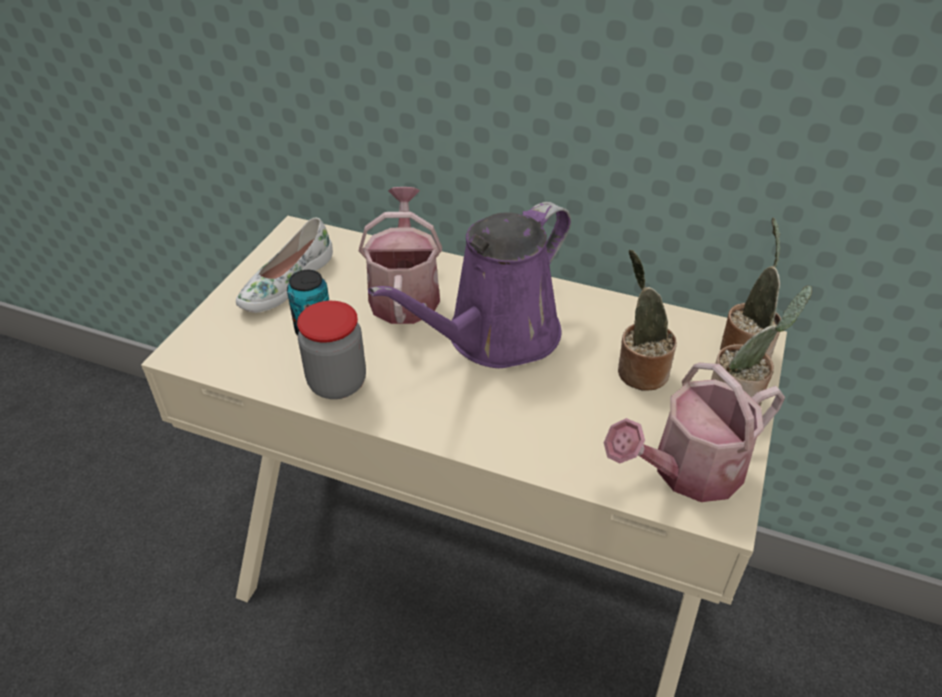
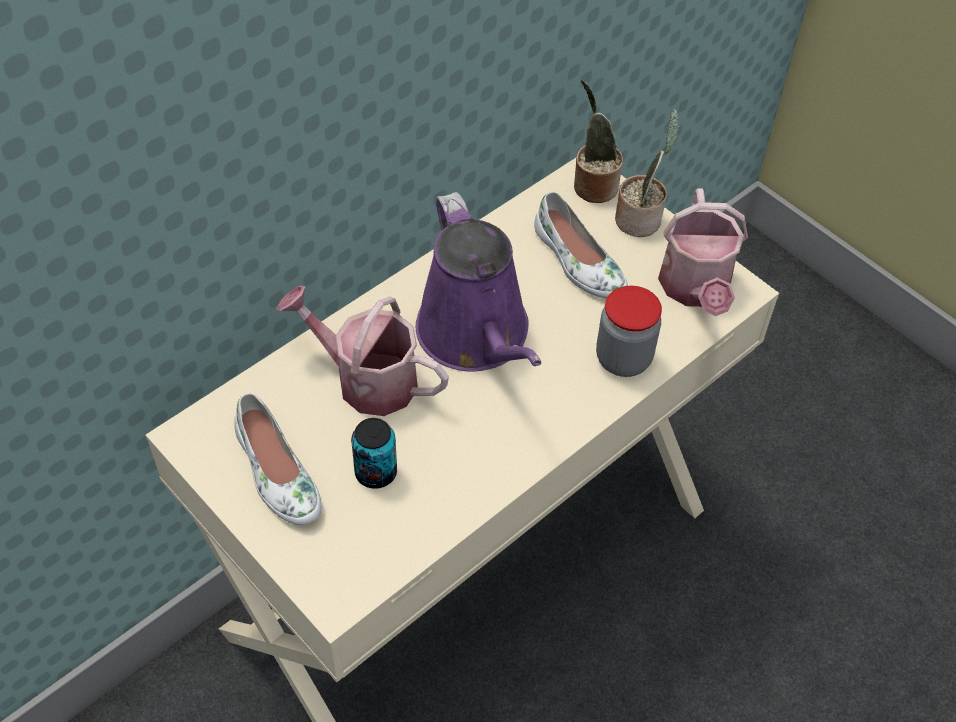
camera: 65 degrees left, 10 degrees up
(337, 383) = (465, 478): jar -> jar (623, 359)
(639, 371) = (577, 262): potted plant -> white shoe

